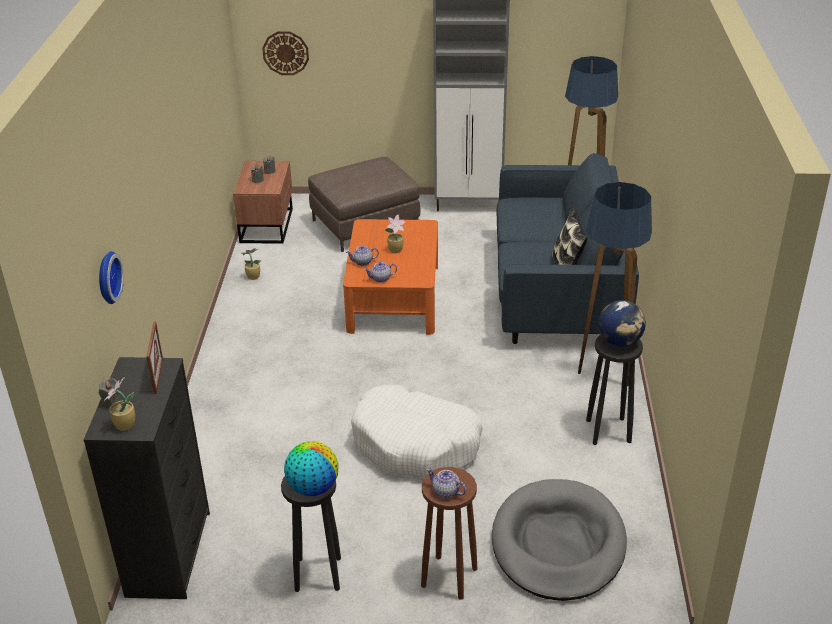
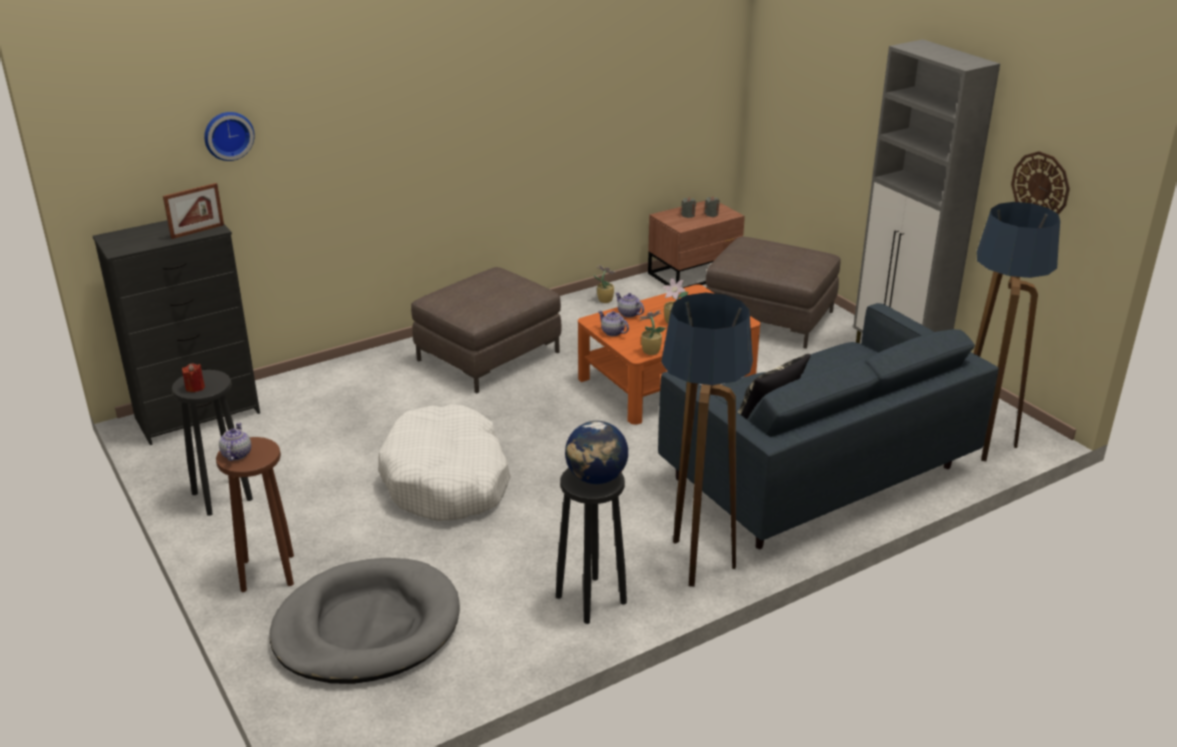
camera: 55 degrees right, 5 degrees down
(112, 402) = (147, 228): grey candle -> none
(124, 425) = (119, 242): potted plant -> potted plant (650, 351)
(266, 361) = (488, 356): none -> brown ottoman
(285, 53) = (784, 93): wall clock -> wall clock (1040, 186)
(313, 487) = (195, 387): globe -> red candle

